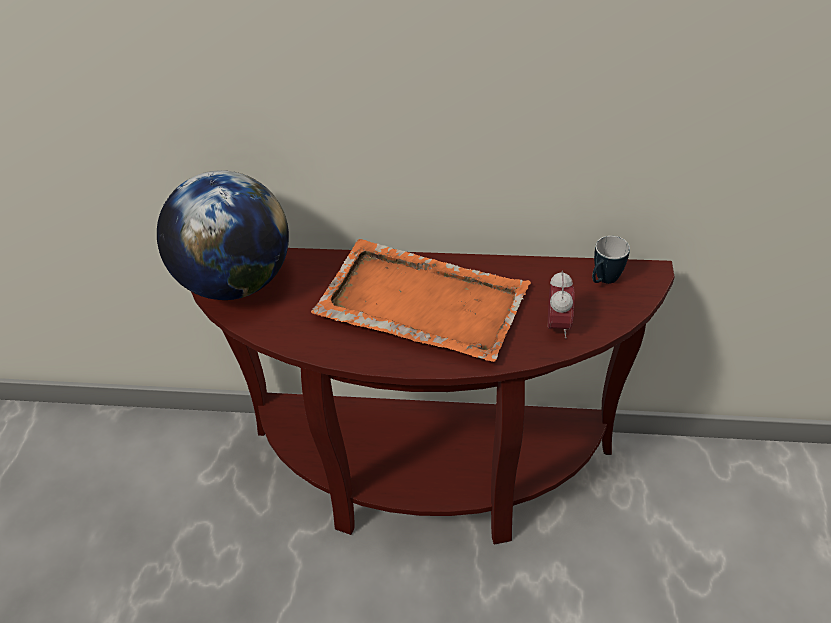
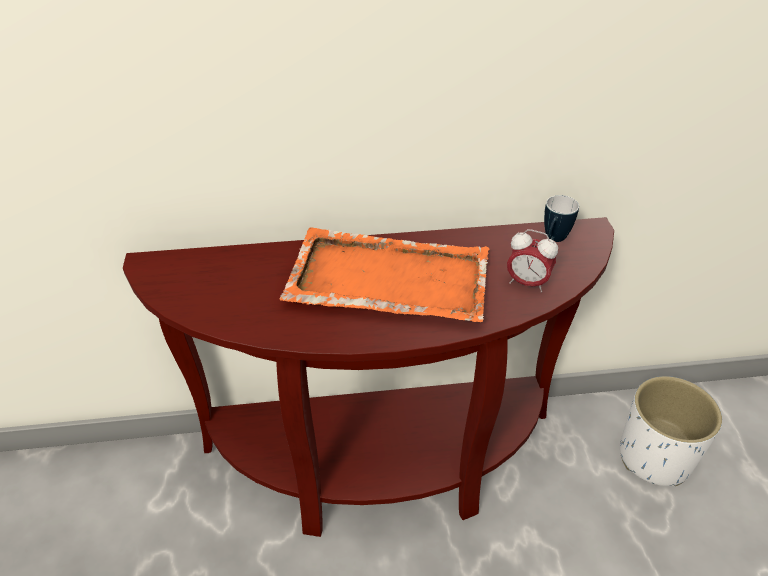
camera: 15 degrees left, 5 degrees down
(236, 281) = (188, 281): globe -> none
(558, 325) = (527, 283): alarm clock -> alarm clock turned 120 degrees clockwise
(720, 515) = (655, 457): none -> white planter

